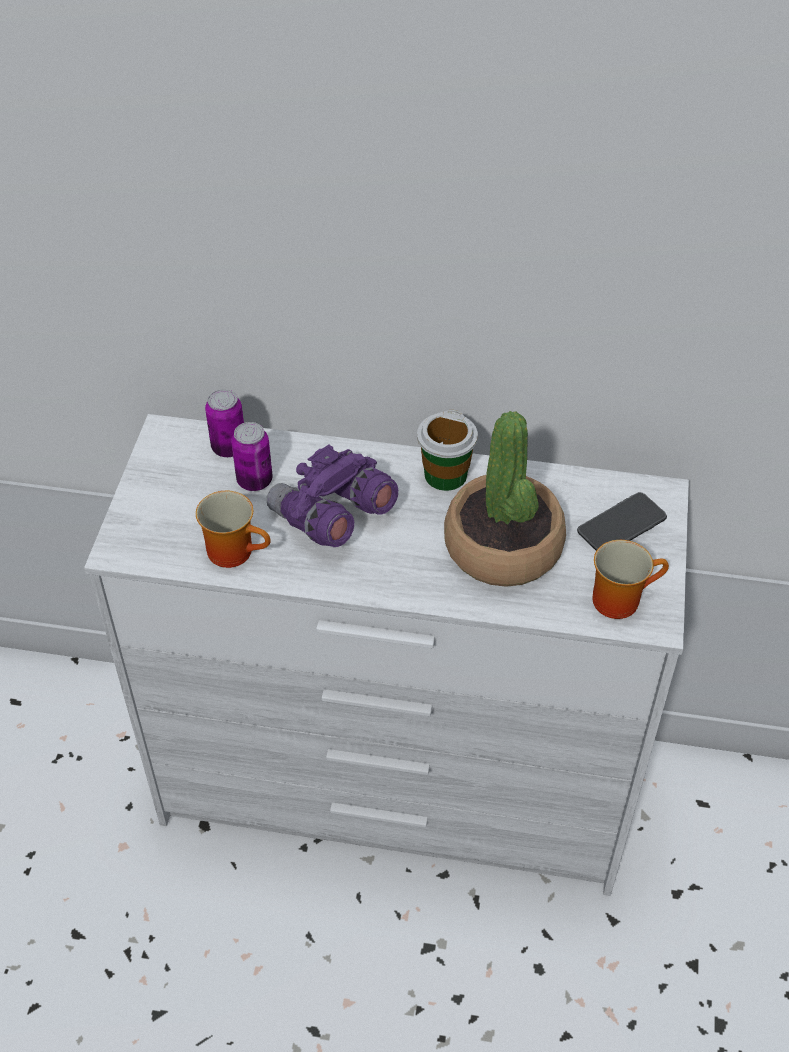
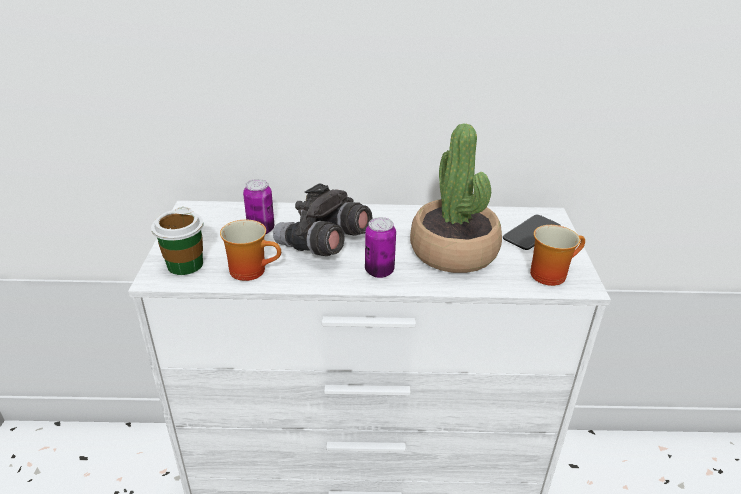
camera: 10 degrees left, 15 degrees down
(229, 448) = (239, 213): can -> can (379, 271)
(332, 517) = (323, 245): purple binoculars -> grey binoculars
(445, 475) = (399, 216): cup -> cup (185, 264)

